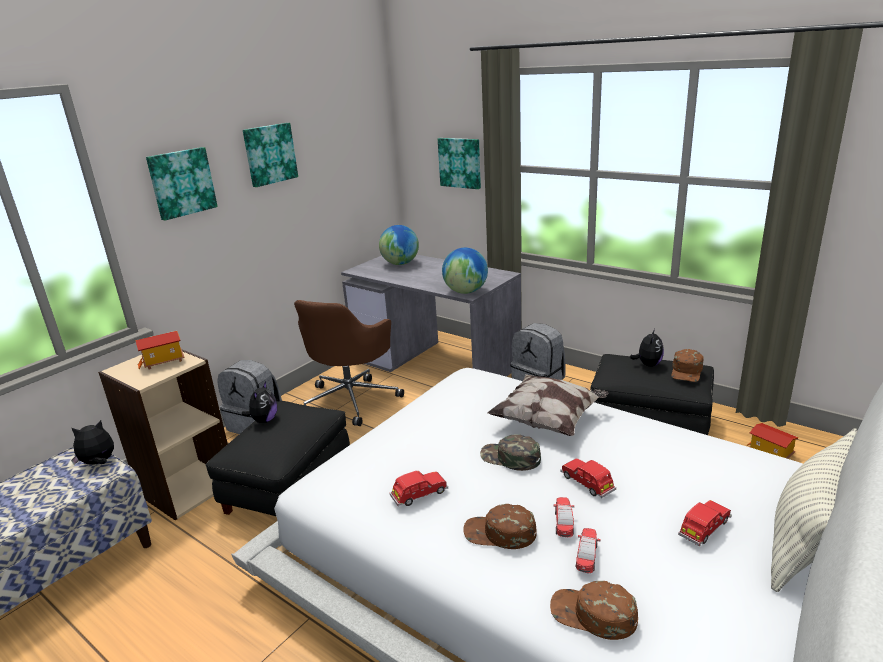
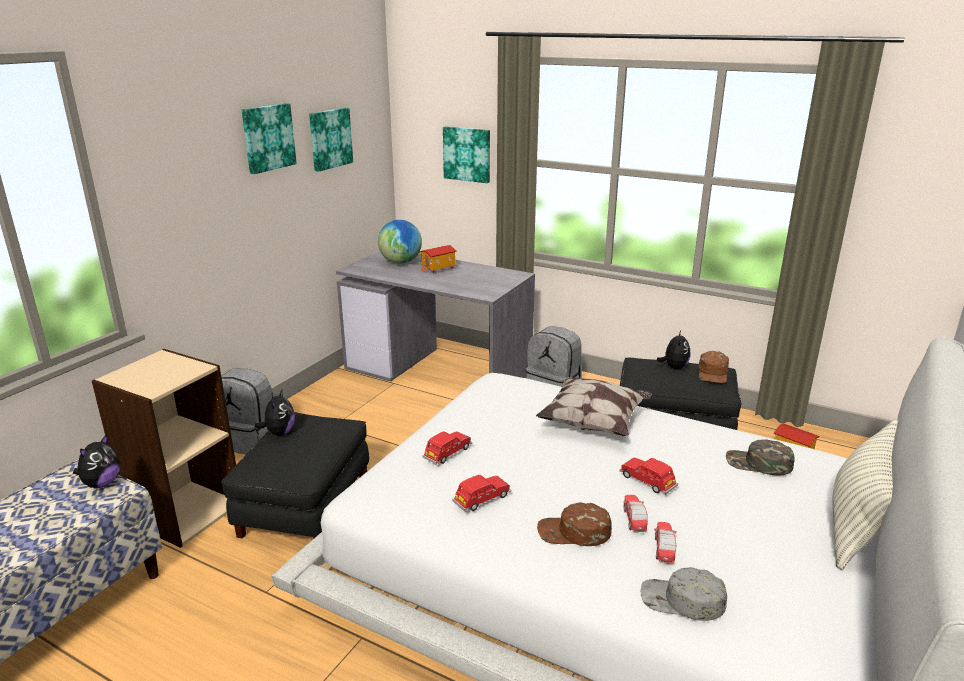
camera: 10 degrees left, 0 degrees up
(99, 463) = (102, 483): plush toy -> plush toy turned 150 degrees clockwise
(163, 361) = (168, 368): toy house -> toy house (438, 269)
(181, 183) = (177, 167): picture -> picture (329, 138)
(352, 399) = (354, 411): brown office chair -> none
(466, 292) = (483, 292): globe -> none
(510, 458) = (565, 460): green cap -> green cap (758, 463)
(593, 615) = (682, 600): brown cap -> grey cap
(704, 529) = (766, 518): red toy car -> red toy car (447, 454)

